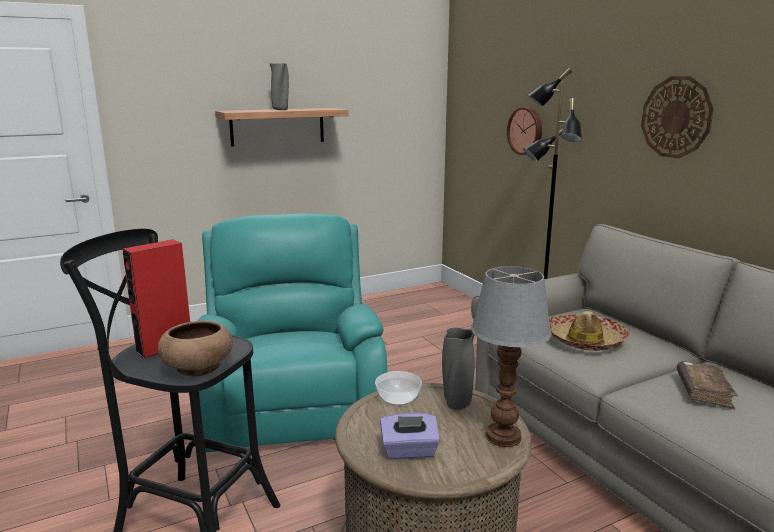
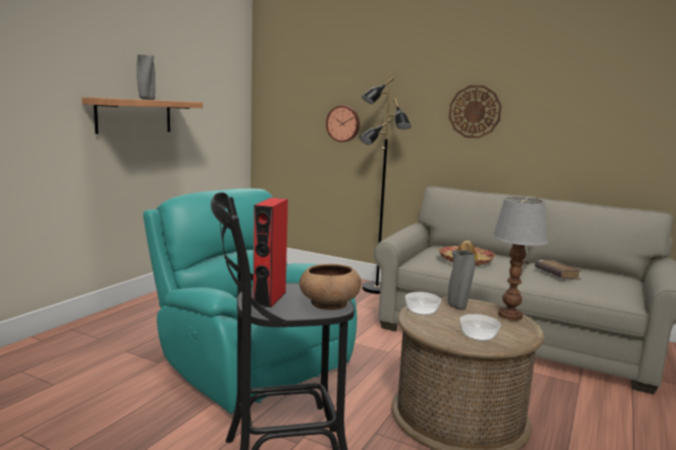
camera: 35 degrees left, 5 degrees down
(409, 451) = (478, 335): purple tissue box -> bowl

